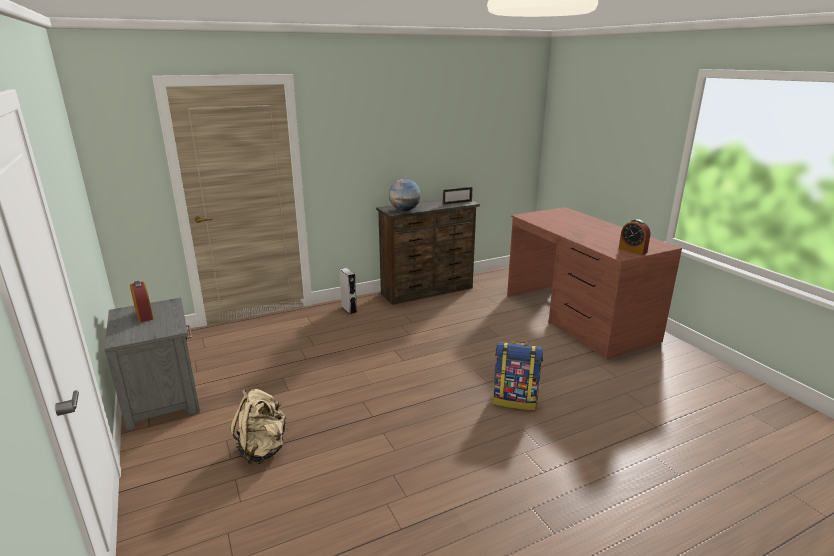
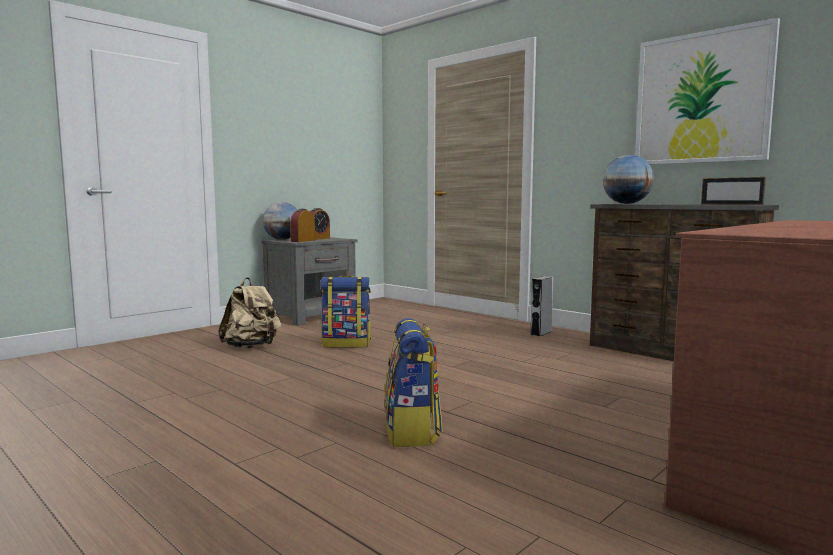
camera: 70 degrees right, 15 degrees down
(124, 335) = (282, 239): none -> globe
(304, 393) = (346, 344): none -> backpack
(420, 136) = (702, 98): none -> picture
(632, 250) = (789, 233): alarm clock -> alarm clock (303, 241)

